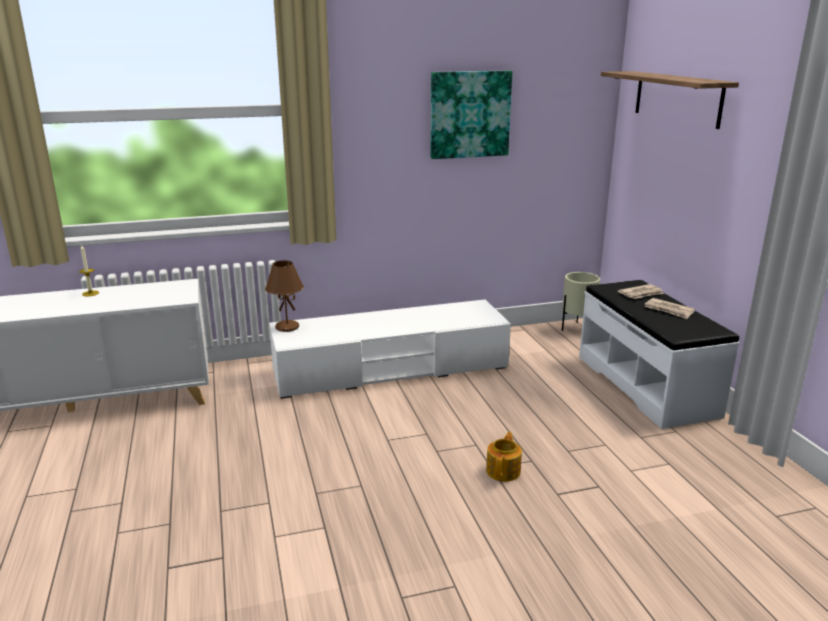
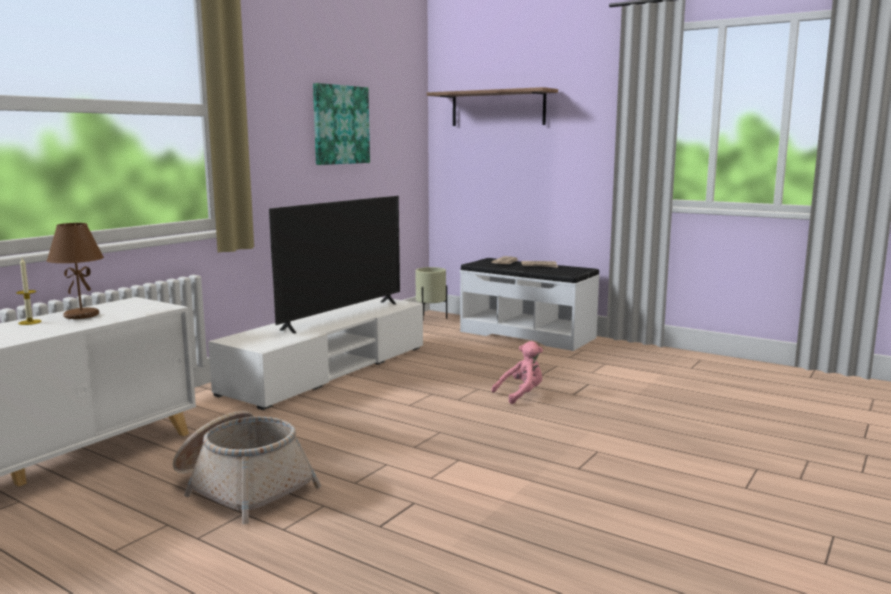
camera: 40 degrees left, 10 degrees down
(157, 475) = (242, 487): none -> basket
(286, 327) = (236, 340): brown table lamp -> brown table lamp (81, 316)
(410, 321) = (342, 316): none -> television
(504, 471) = (521, 394): teapot -> pink plush toy

